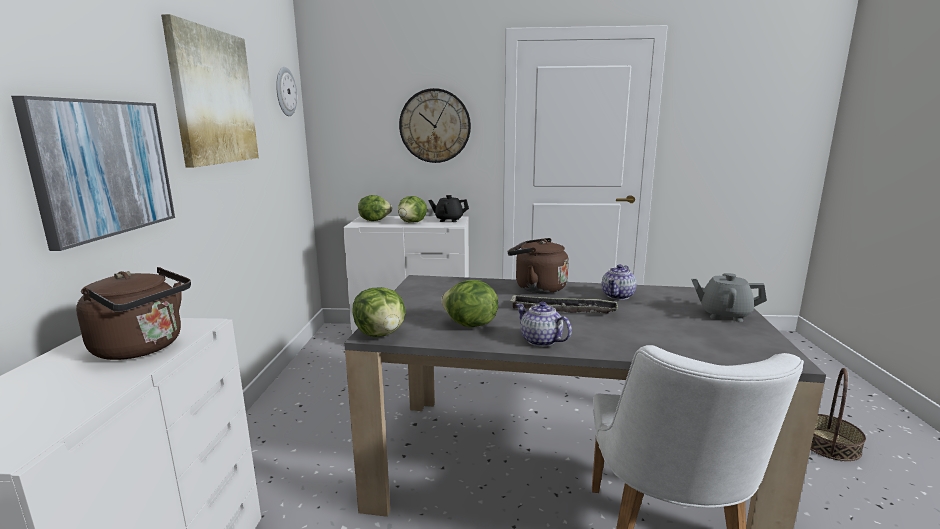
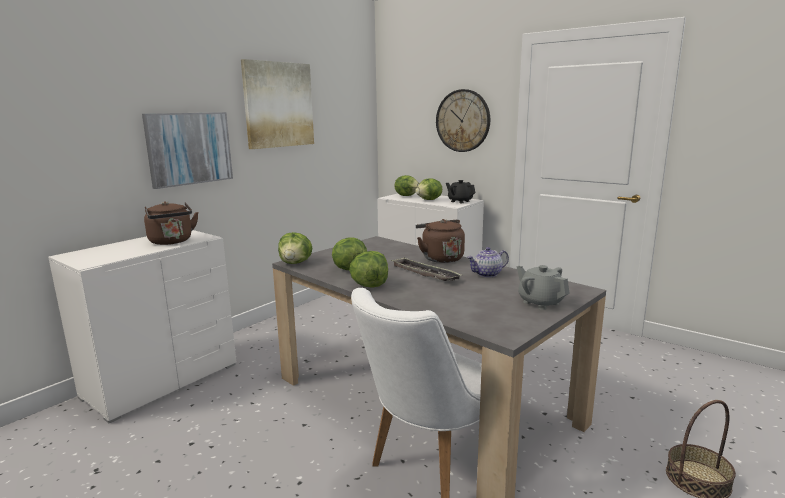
camera: 35 degrees right, 0 degrees up
(285, 91) = (354, 95): wall clock -> none
(540, 341) = (369, 285): teapot -> lettuce

